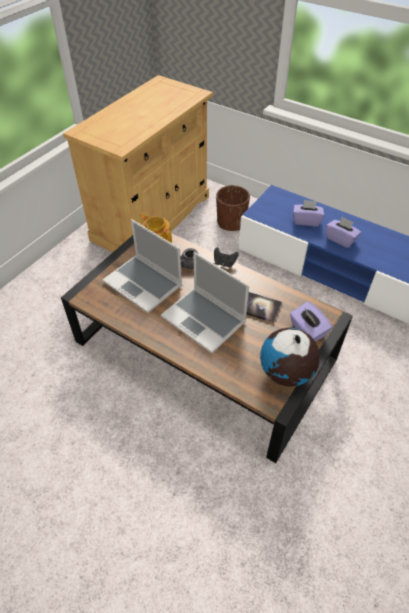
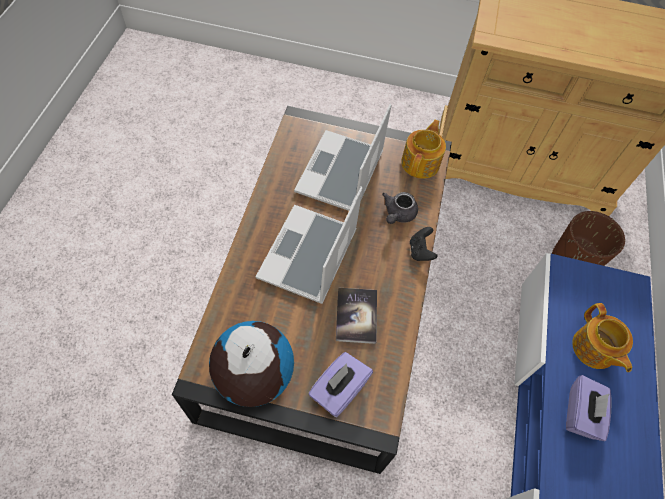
camera: 65 degrees right, 10 degrees up
(306, 221) = (594, 349): purple tissue box -> teapot

